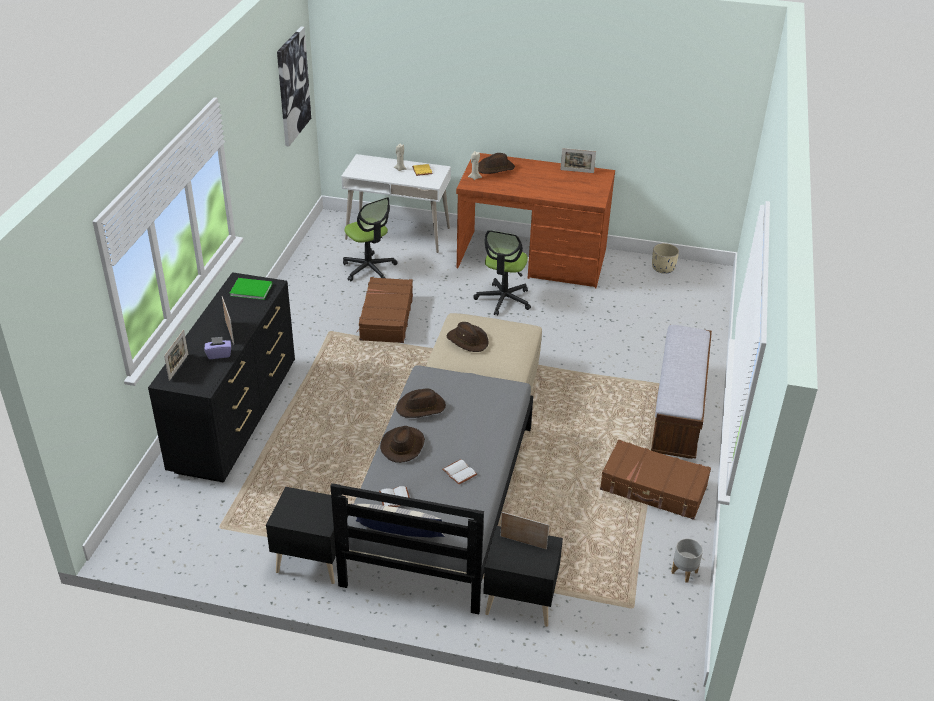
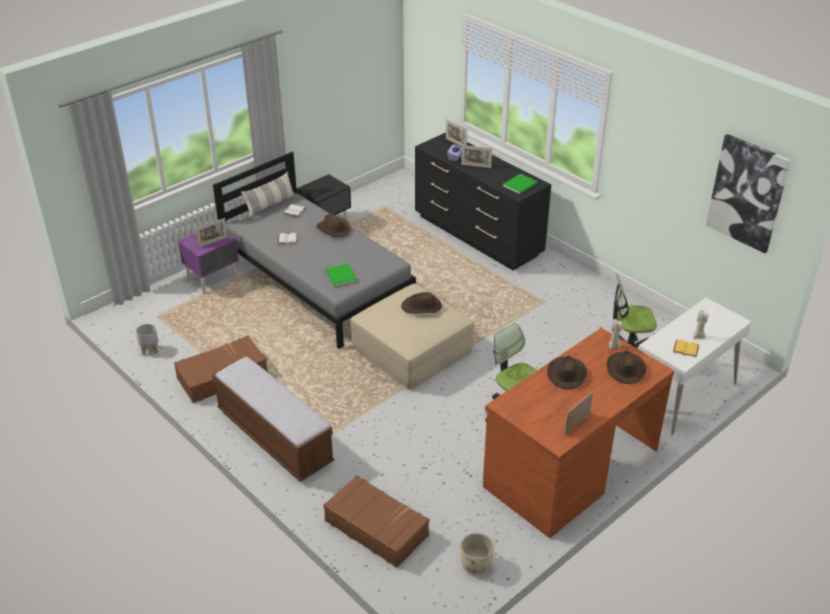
camera: 125 degrees right, 0 degrees up
(386, 318) = (541, 335): brown suitcase -> brown suitcase (376, 527)
(421, 407) = (361, 248): brown hat -> brown hat (566, 374)
(486, 398) = (340, 277): none -> green book
(519, 601) = (213, 280): black nightstand -> purple nightstand

